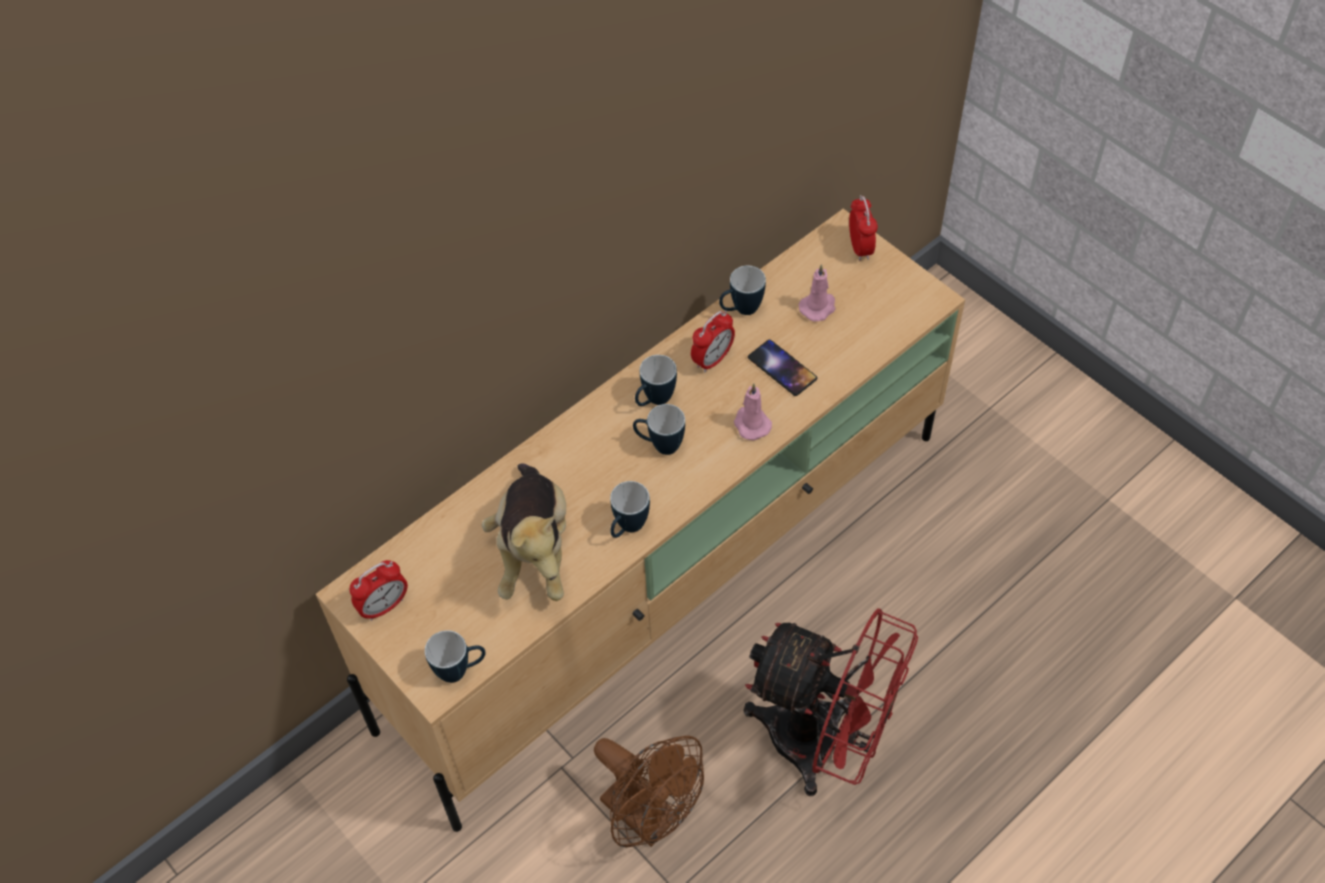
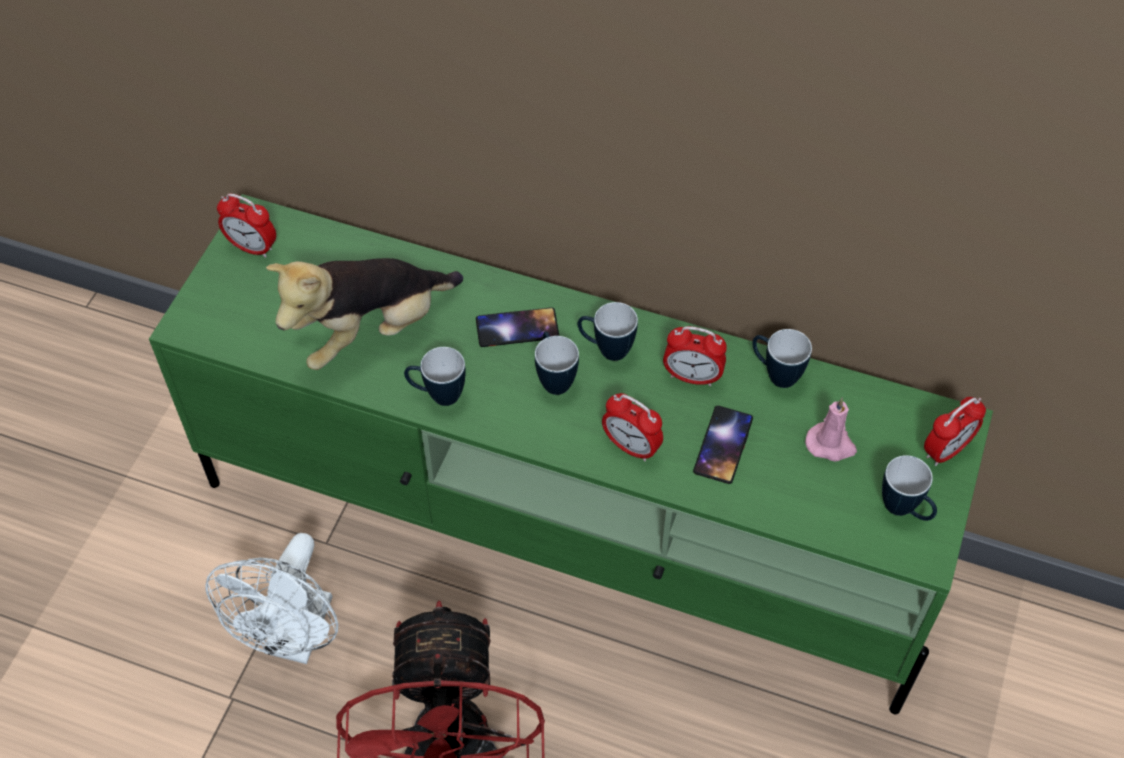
camera: 60 degrees right, 0 degrees up
(460, 670) = (212, 335): mug -> mug (904, 510)
(596, 449) = (517, 328): none -> phone
(650, 817) = (295, 638): brown fan -> white fan
(670, 575) = (567, 534): beige tv stand -> green tv stand
(751, 423) = (631, 447): pink candle -> alarm clock

